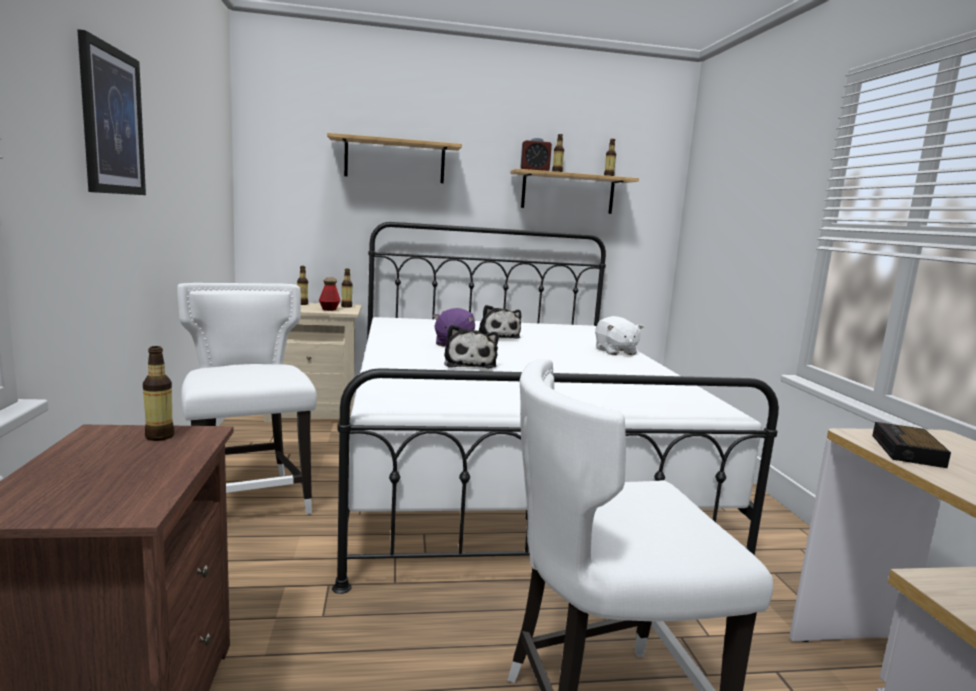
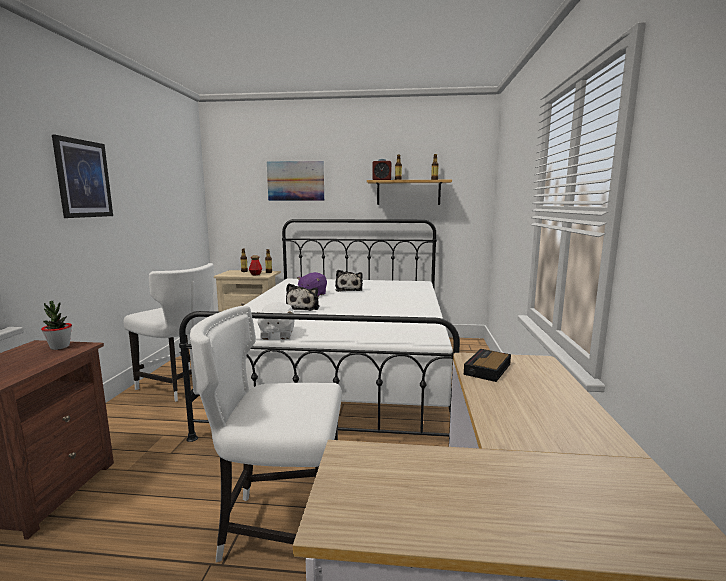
camera: 15 degrees right, 0 degrees up
(159, 436) = (60, 347): bottle -> potted plant
(249, 498) = (180, 385): white chair -> white chair turned 135 degrees clockwise
(395, 161) = (295, 181): shelf -> picture
(615, 351) = (417, 299): white plush toy -> white plush toy (276, 335)

